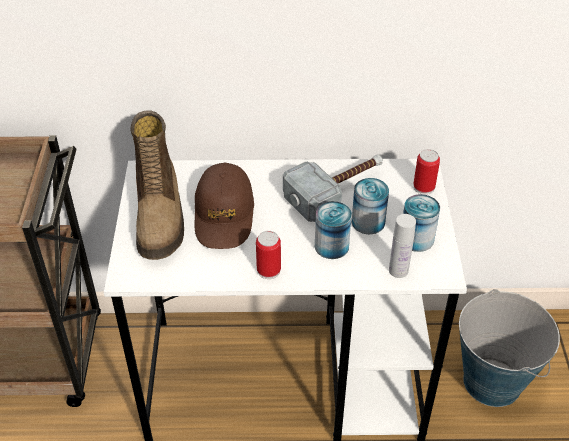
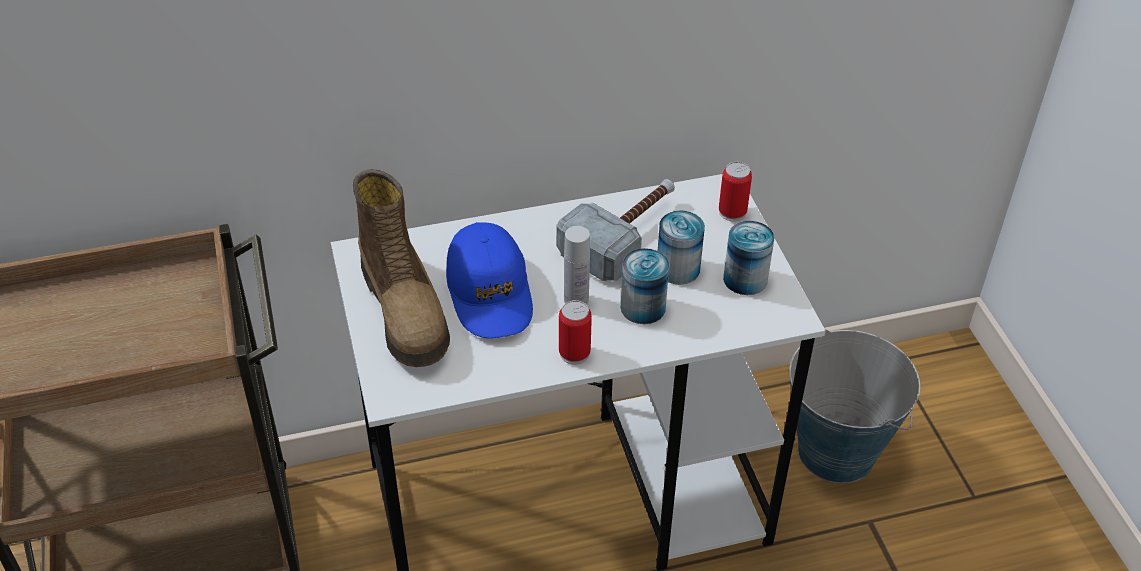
camera: 15 degrees left, 0 degrees up
(224, 215) = (490, 292): brown cap -> blue cap
(398, 270) = (736, 322): white bottle -> white bottle (576, 300)

